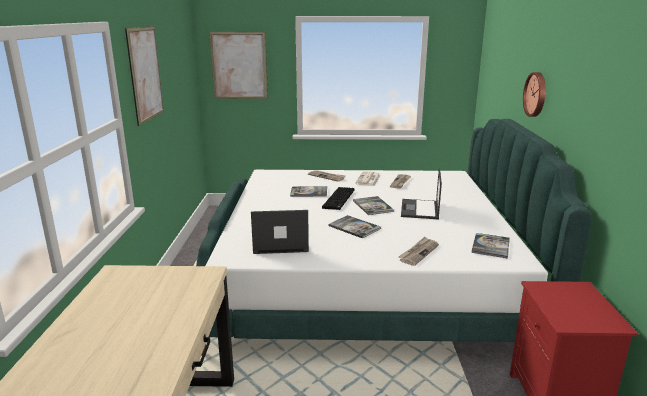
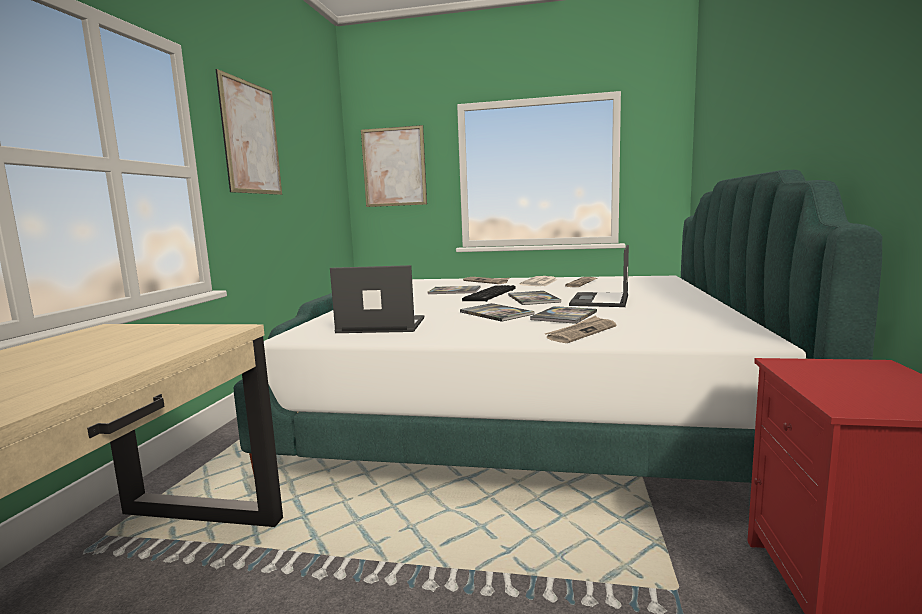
camera: 10 degrees right, 10 degrees down
(490, 246) = (703, 327): book -> book (564, 316)
(536, 94) = (767, 124): wall clock -> none

